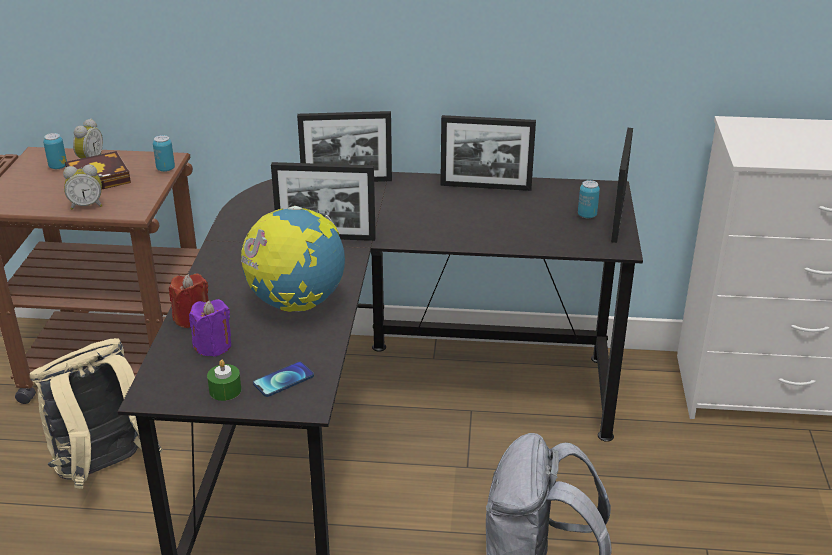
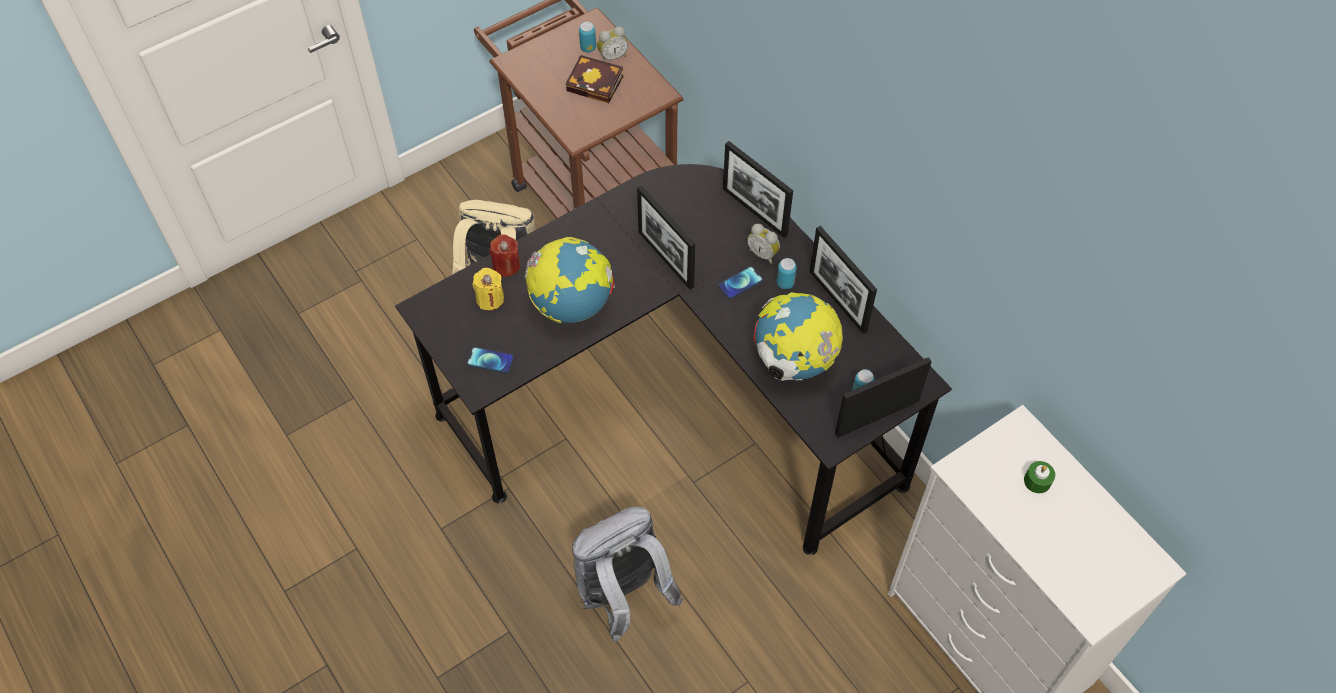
camera: 50 degrees right, 25 degrees up
(87, 205) = (558, 108): alarm clock -> alarm clock (763, 254)
(165, 169) = (645, 105): can -> can (785, 283)
(213, 346) = (490, 299): purple candle -> yellow candle
(225, 390) = (455, 340): green candle -> green candle (1037, 481)
(405, 216) = (740, 283): none -> phone
(516, 228) = (794, 360): none -> globe

